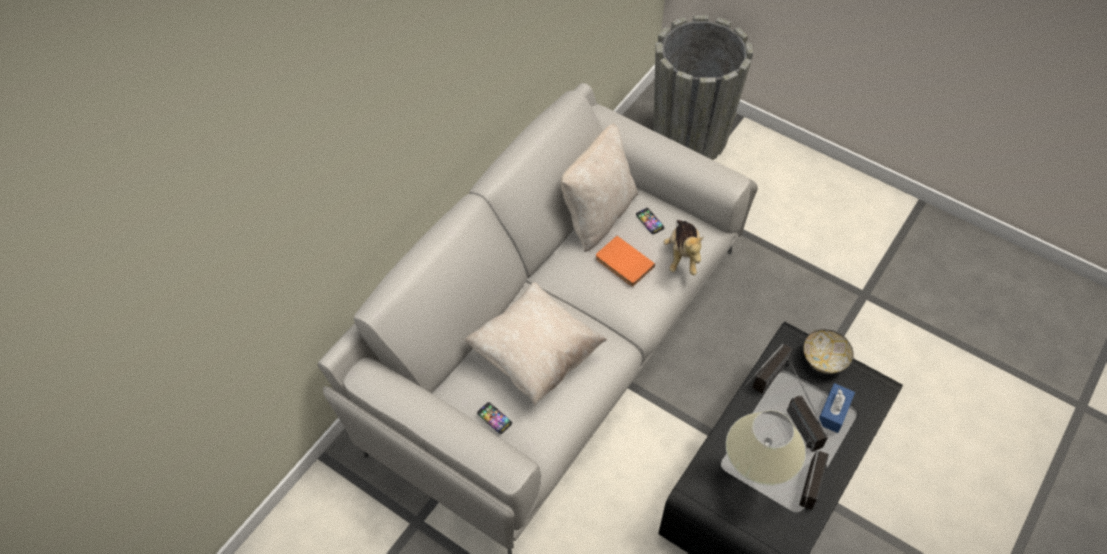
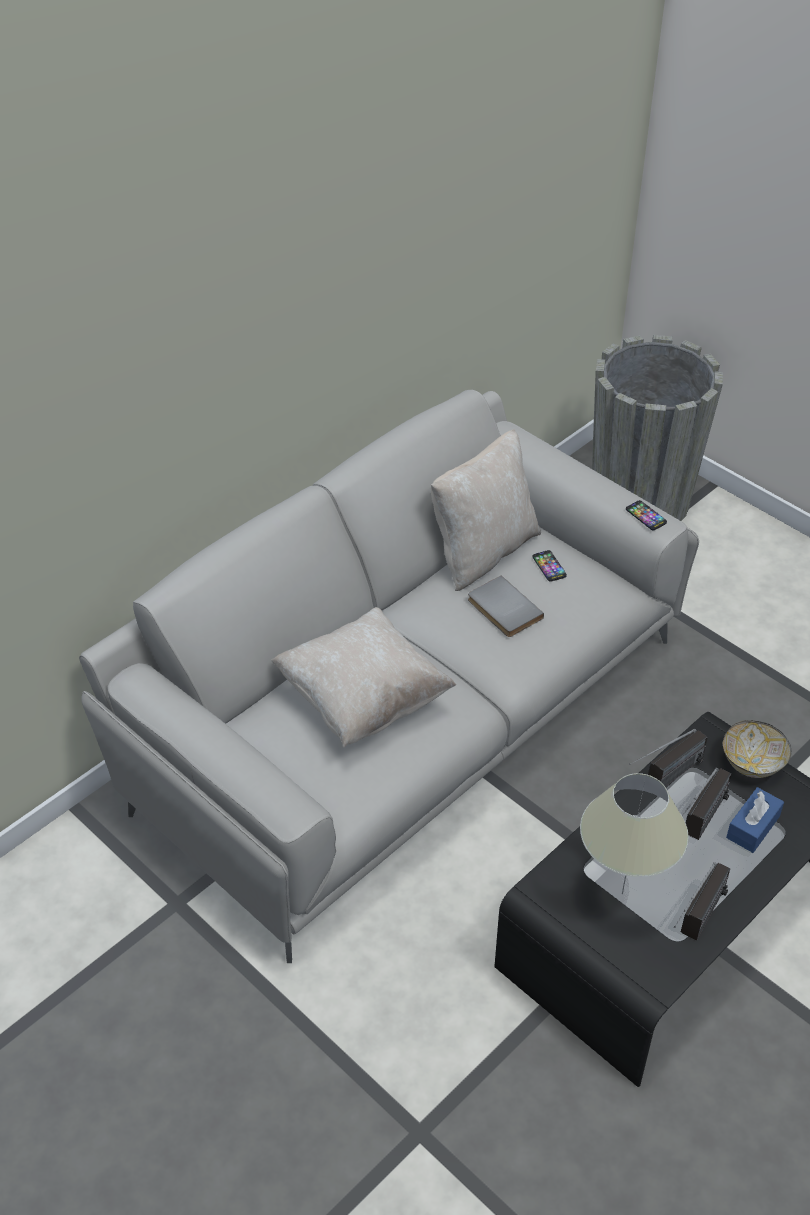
camera: 10 degrees right, 10 degrees down
(494, 418) = (292, 764): phone -> phone (646, 516)
(623, 263) = (502, 610): orange book -> grey book
(682, 255) = (584, 611): plush toy -> none
(796, 418) = (699, 827): radio -> radio turned 135 degrees counterclockwise

